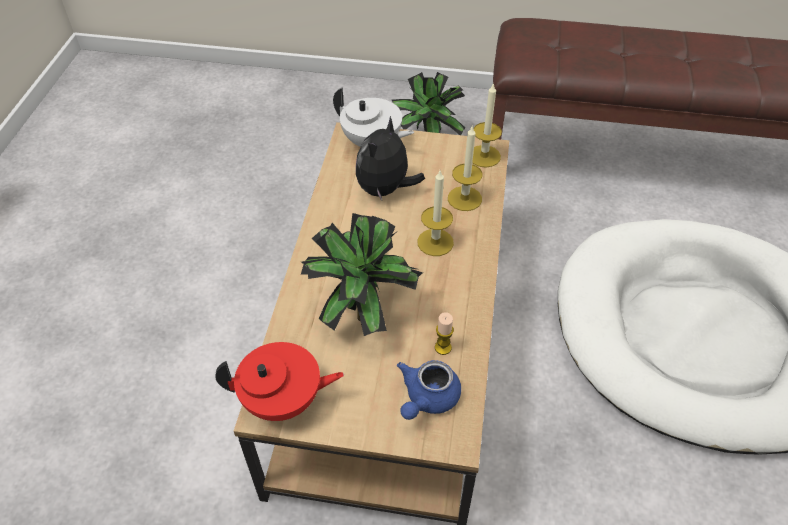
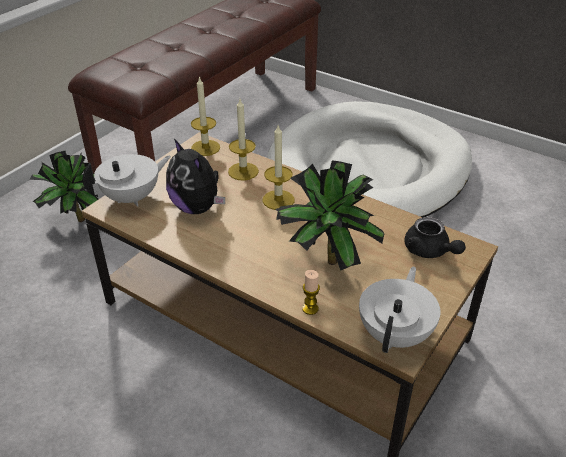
camera: 65 degrees left, 10 degrees down
(283, 401) = (396, 334): red teapot -> white teapot
(427, 398) = (429, 251): blue teapot -> black teapot
(443, 347) = (386, 229): candle -> candle (310, 308)

